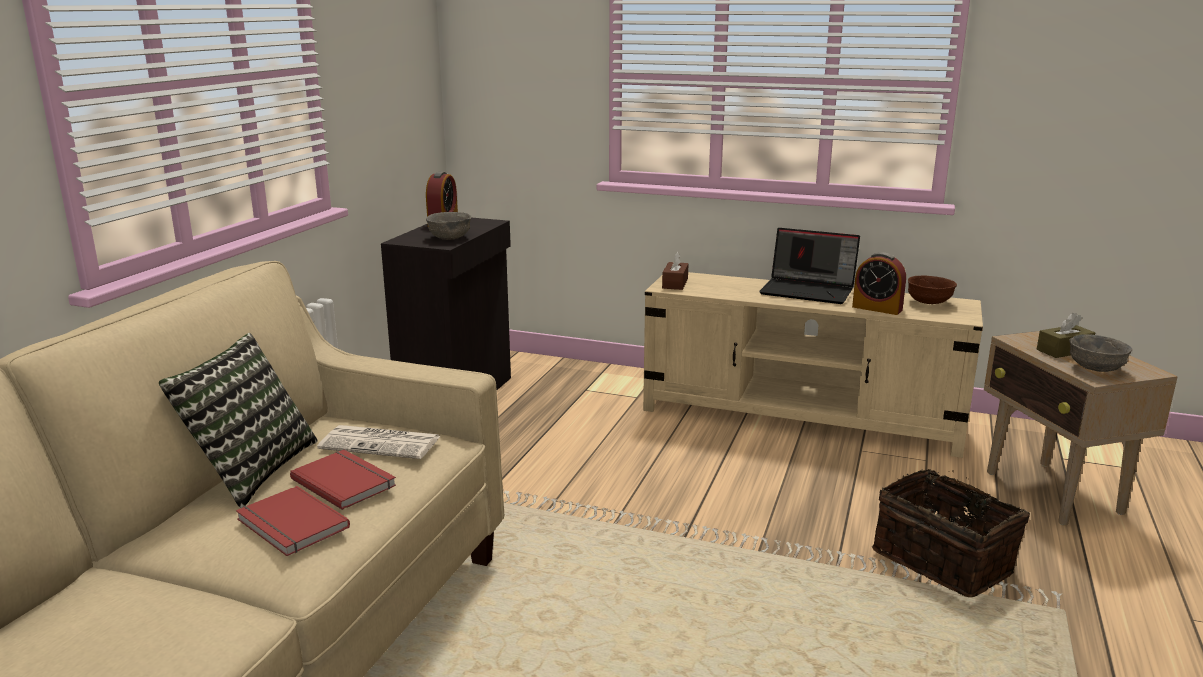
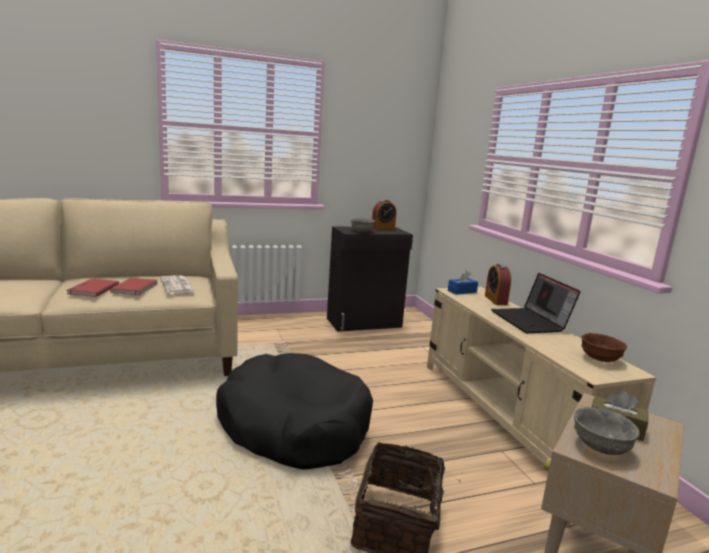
camera: 50 degrees right, 5 degrees down
(250, 470) = (135, 276): pillow -> none
(675, 283) = (462, 291): brown tissue box -> blue tissue box
(695, 555) = (293, 425): none -> black dog bed
(877, 308) = (544, 344): alarm clock -> alarm clock (495, 300)

